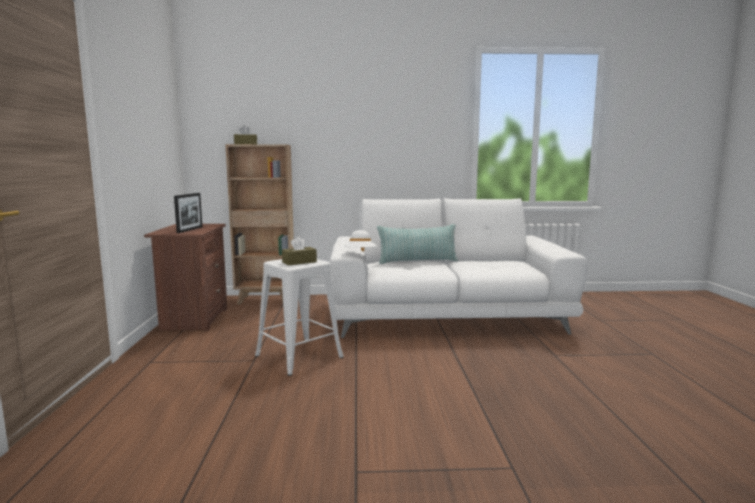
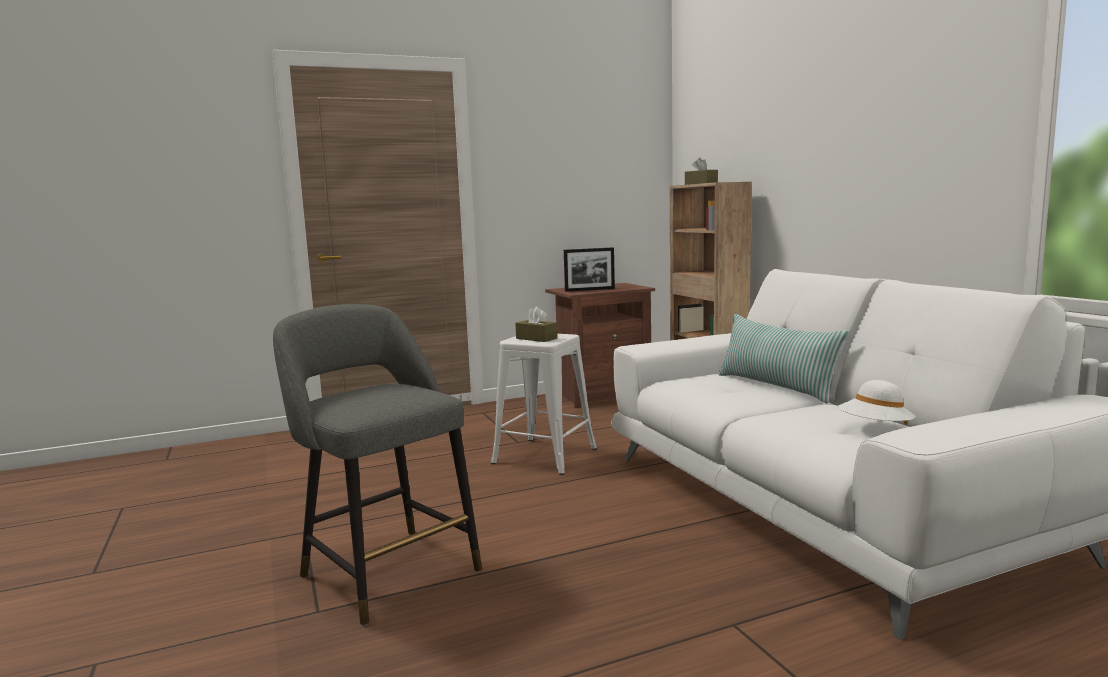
camera: 70 degrees right, 0 degrees up
(360, 254) = (655, 349): white hat -> white hat (875, 428)
(457, 435) = (385, 569): none -> grey stool

